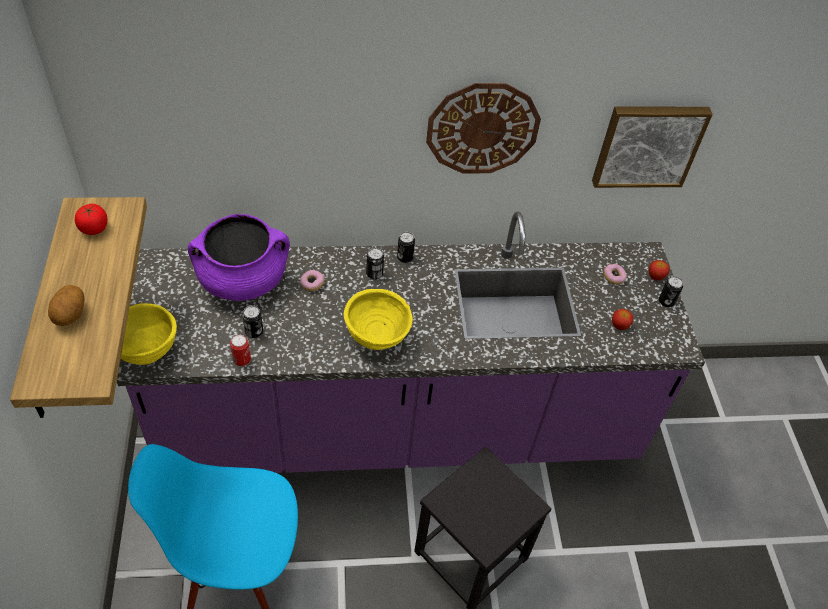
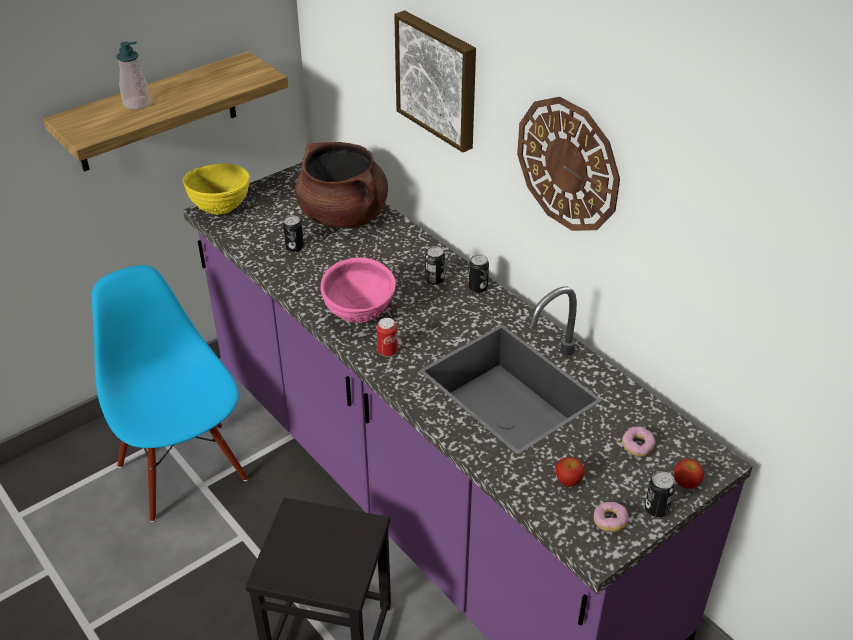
camera: 60 degrees right, 10 degrees down
(71, 315) = (137, 104): potato -> soap dispenser
(94, 228) = (230, 74): tomato -> none
(242, 360) = (258, 256): can -> can (387, 351)
(243, 280) = (344, 216): purple cooking pot -> brown cooking pot
(312, 284) = (381, 251): donut -> donut (609, 522)
(377, 338) = (359, 316): yellow bowl -> pink bowl
(648, 144) = (740, 290): picture -> picture (438, 79)

